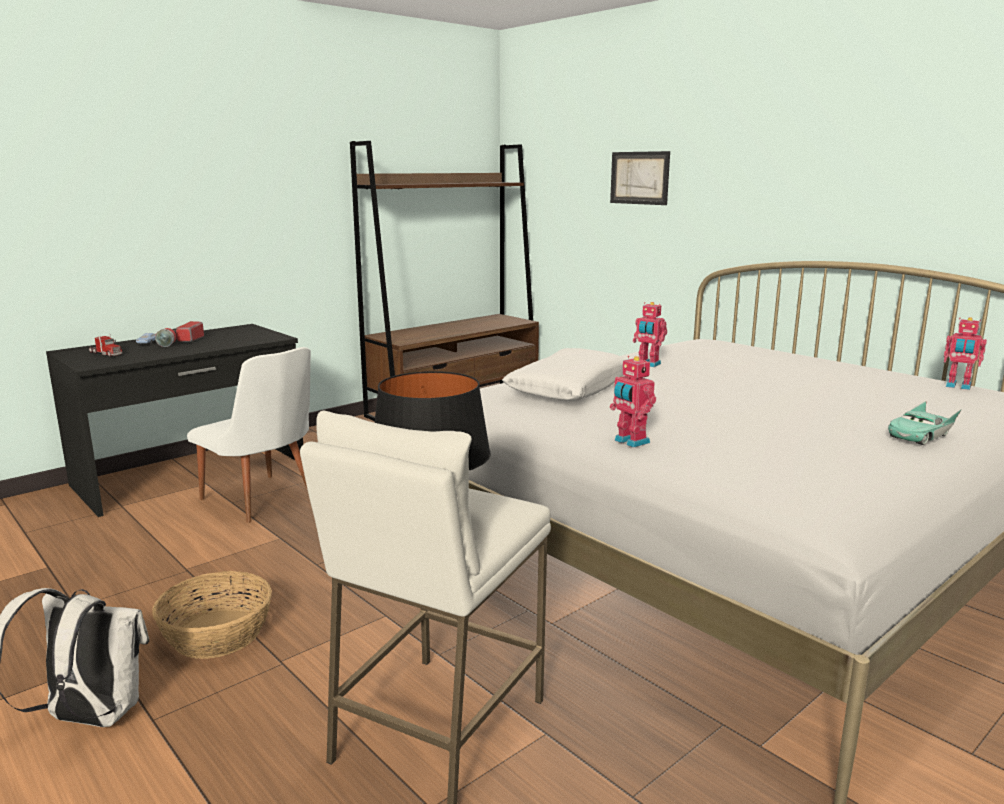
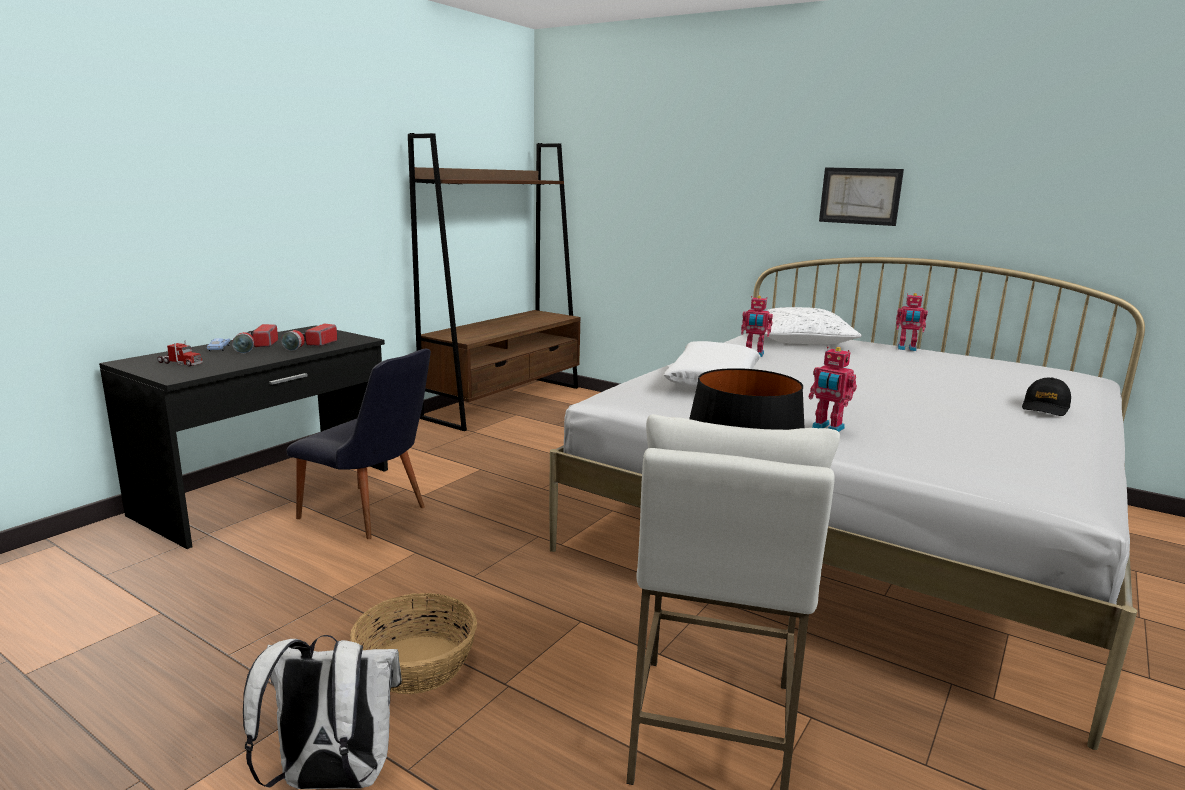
camera: 15 degrees left, 0 degrees up
(227, 342) = (310, 345): none -> flashlight
(263, 502) = (371, 515): white chair -> black chair
(639, 178) = (691, 179): picture -> picture (860, 196)
(723, 351) = (801, 339): none -> white pillow
(921, 435) = (1045, 407): turquoise toy car -> black cap
(958, 386) = (1019, 364): toy robot -> toy robot (906, 349)

